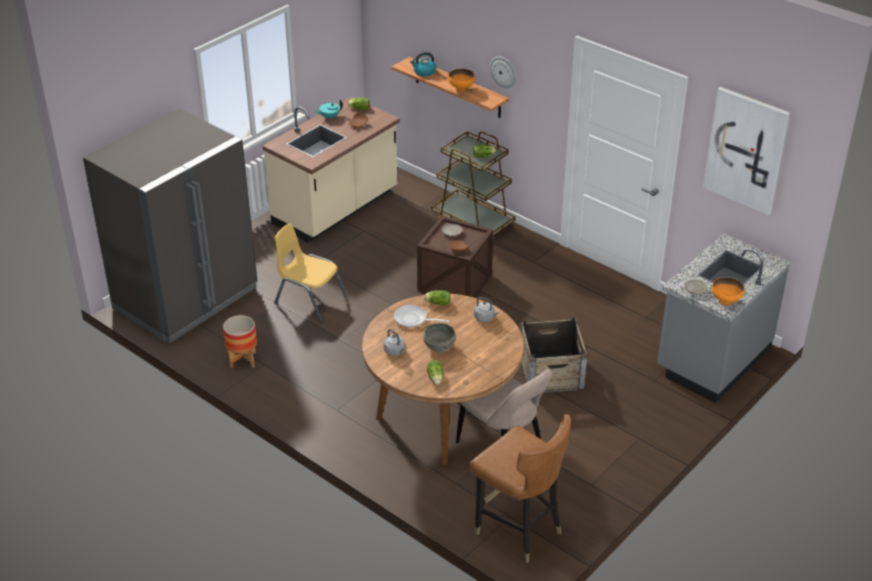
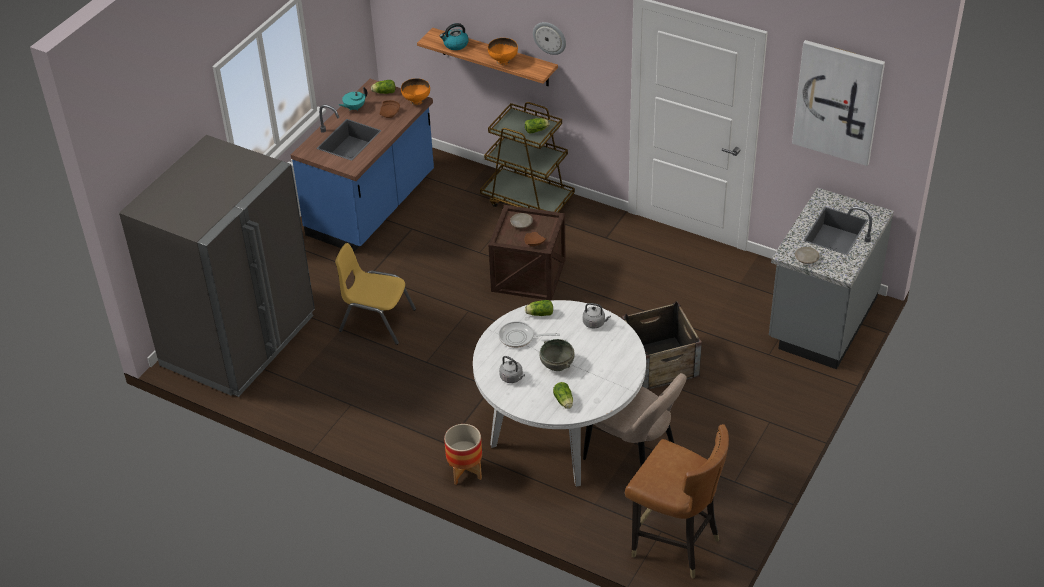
camera: 10 degrees left, 5 degrees up
(243, 359) = (325, 403): planter -> planter (465, 472)
(336, 208) = (372, 206): beige counter -> blue counter
(442, 417) = (560, 432): brown dining table -> white dining table
(726, 301) = (841, 266): orange bowl -> orange bowl (416, 101)

